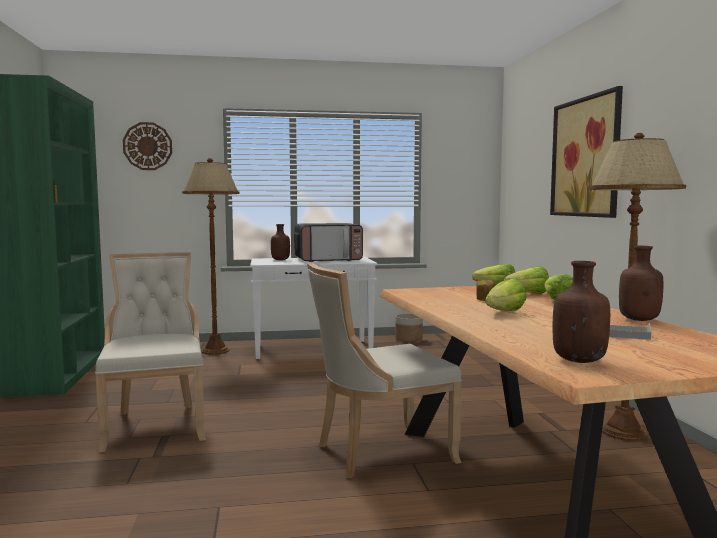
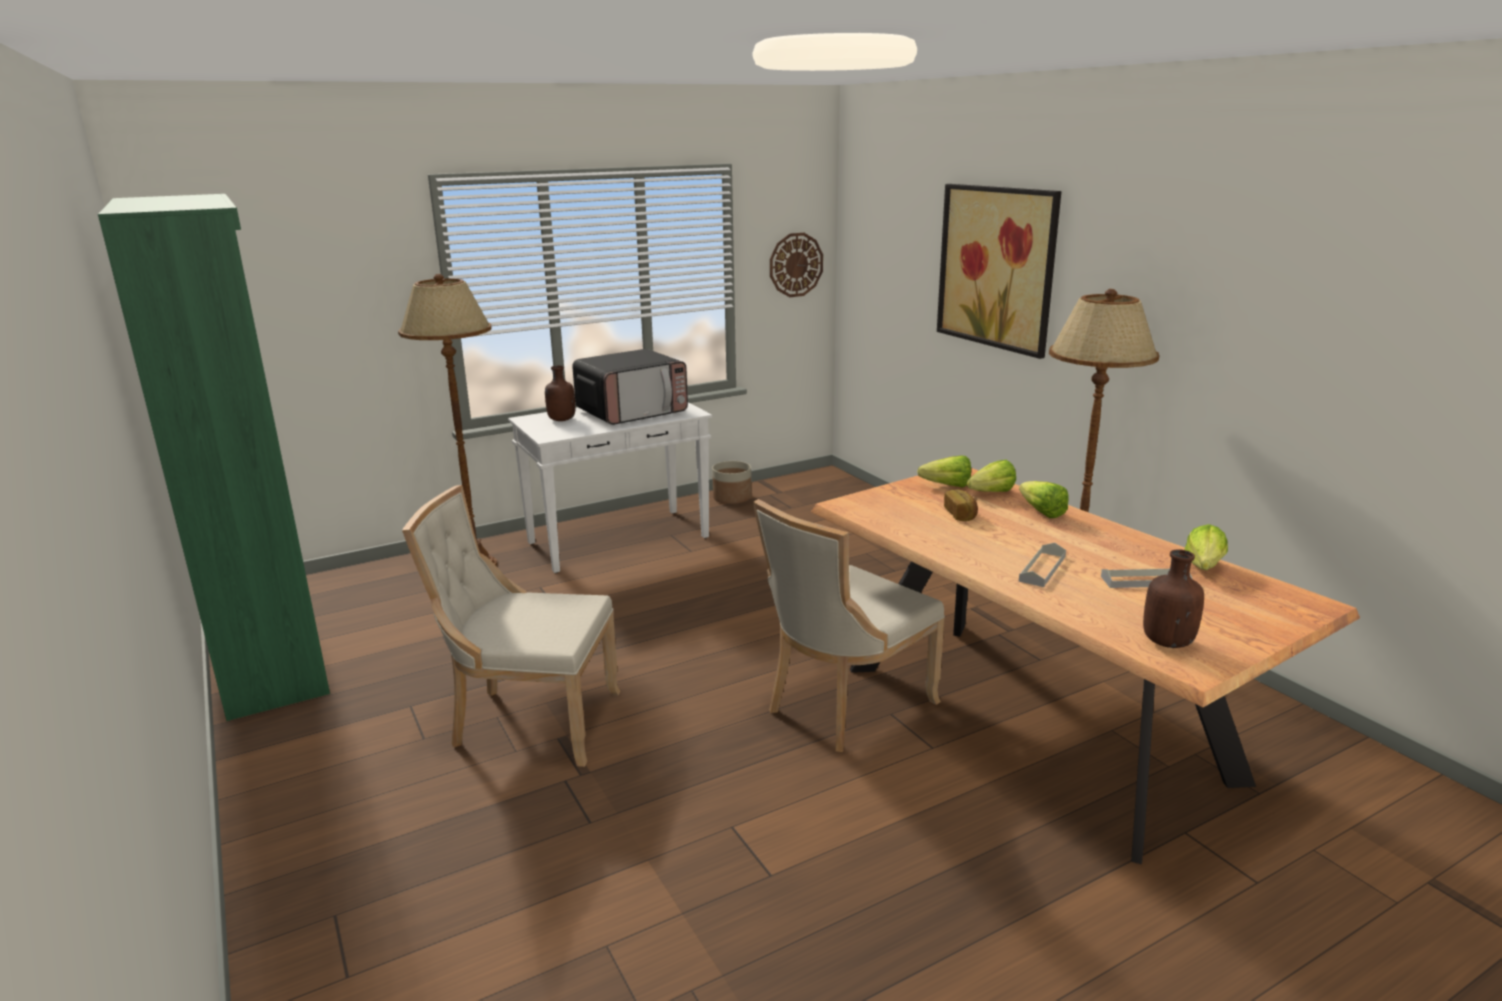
camera: 20 degrees left, 15 degrees up
(147, 146) = (307, 250): wall clock -> wall clock (795, 265)
(155, 424) = (530, 722): beige chair -> beige chair turned 45 degrees counterclockwise
(500, 313) = (1008, 549): lettuce -> lettuce (1201, 569)
(515, 322) = (1042, 569): none -> grey tray
(640, 320) = (1150, 543): brown bottle -> none

